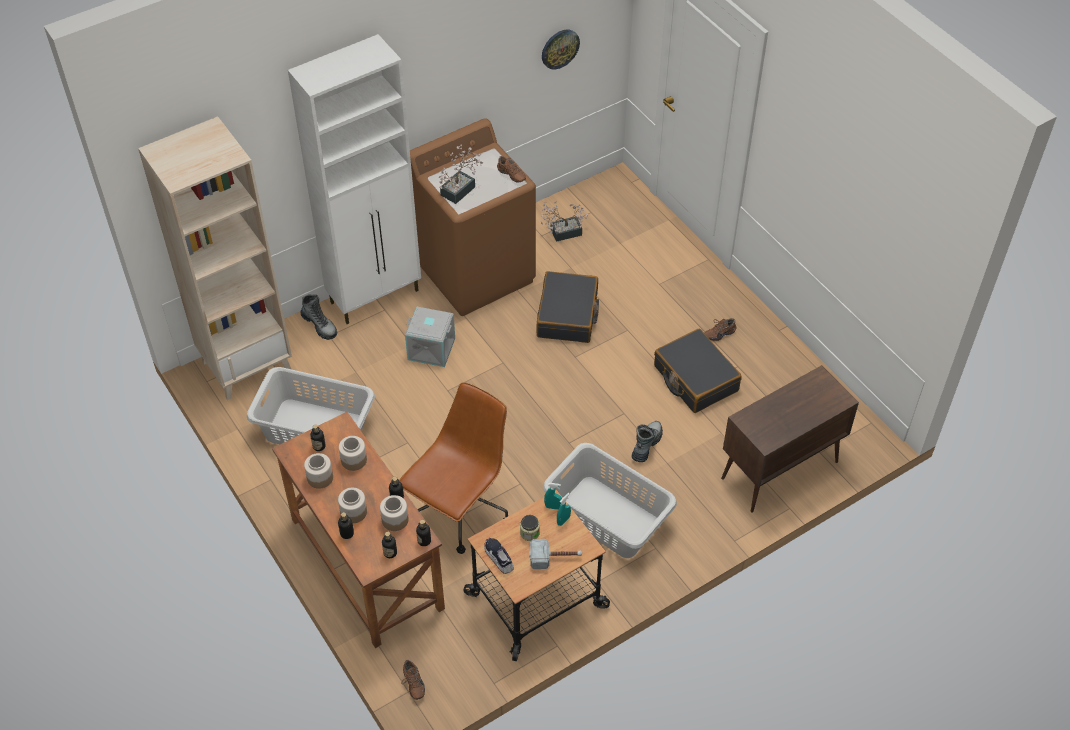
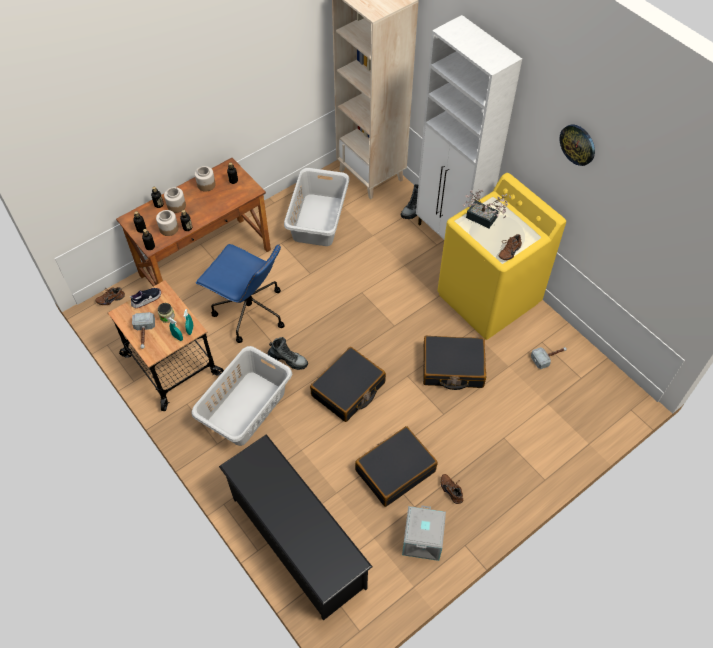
camera: 85 degrees right, 5 degrees up
(354, 460) = (221, 200): jar -> none
(432, 348) = (402, 278): grey storage box -> grey storage box (423, 540)
(460, 512) = (249, 311): brown office chair -> blue office chair
(476, 272) = (488, 299): brown washing machine -> yellow washing machine
(559, 48) = (647, 245): wall clock -> wall clock (578, 144)
(562, 233) = (549, 357): potted plant -> hammer
(589, 413) = (348, 390): none -> black suitcase
(646, 444) = (319, 433): boot -> boot (288, 359)
(778, 471) = (297, 542): brown cabinet -> black shoe rack

